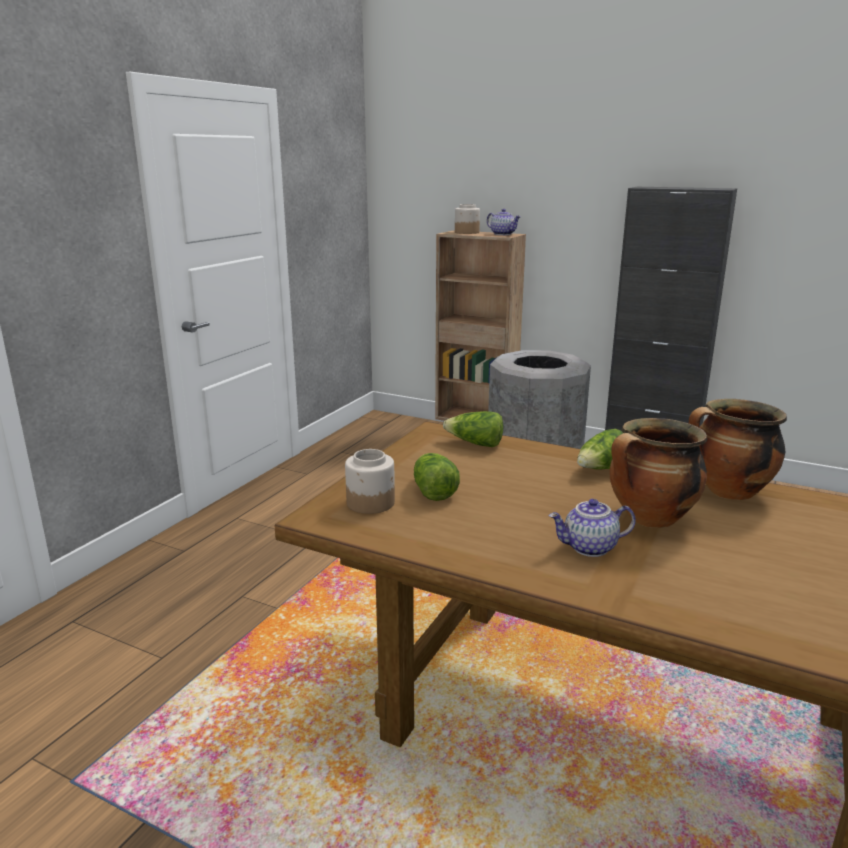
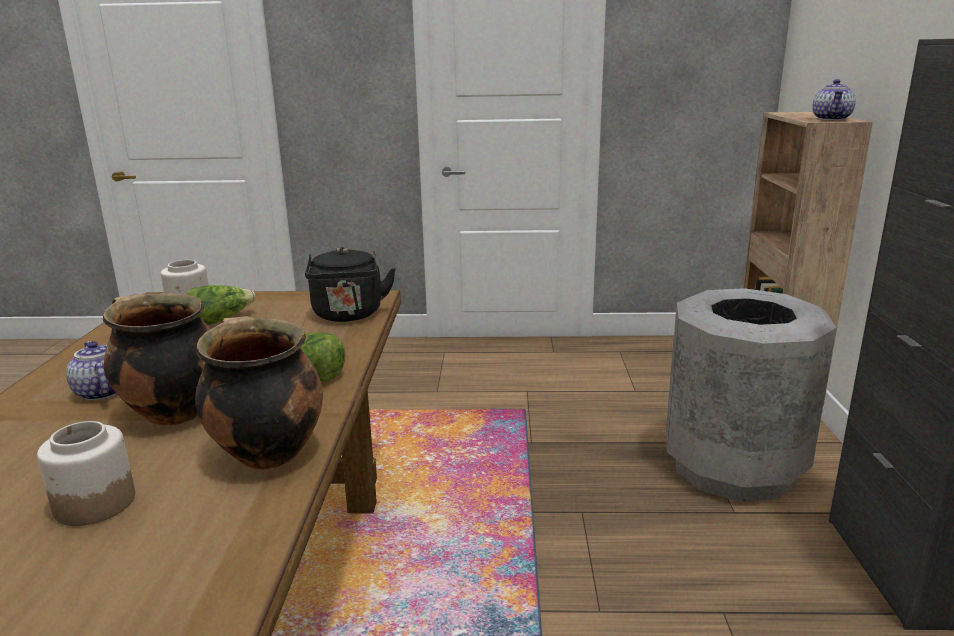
camera: 65 degrees right, 0 degrees up
(466, 232) = (805, 114): jar -> jar (94, 503)
(475, 444) = (348, 315): lettuce -> black kettle

